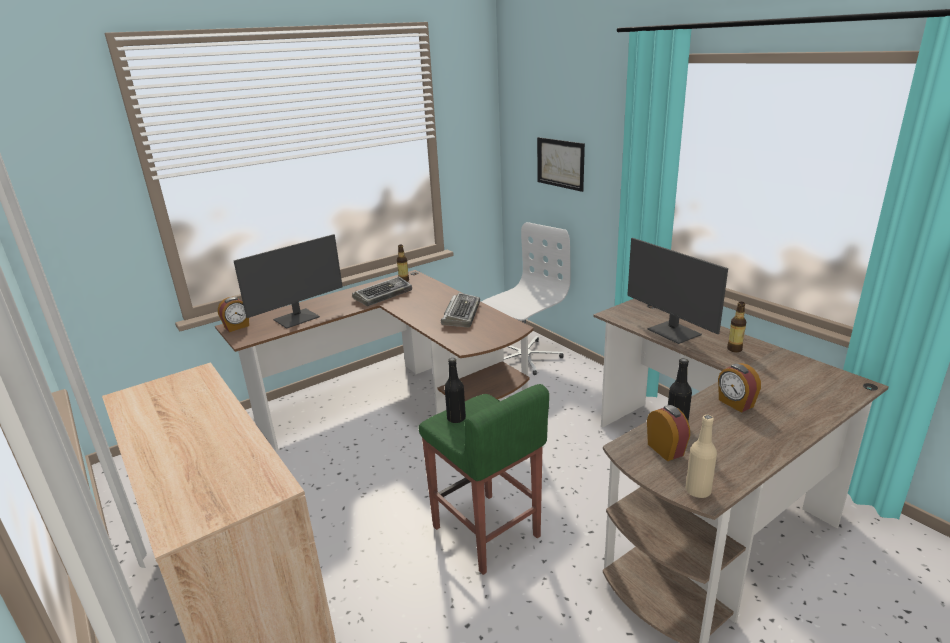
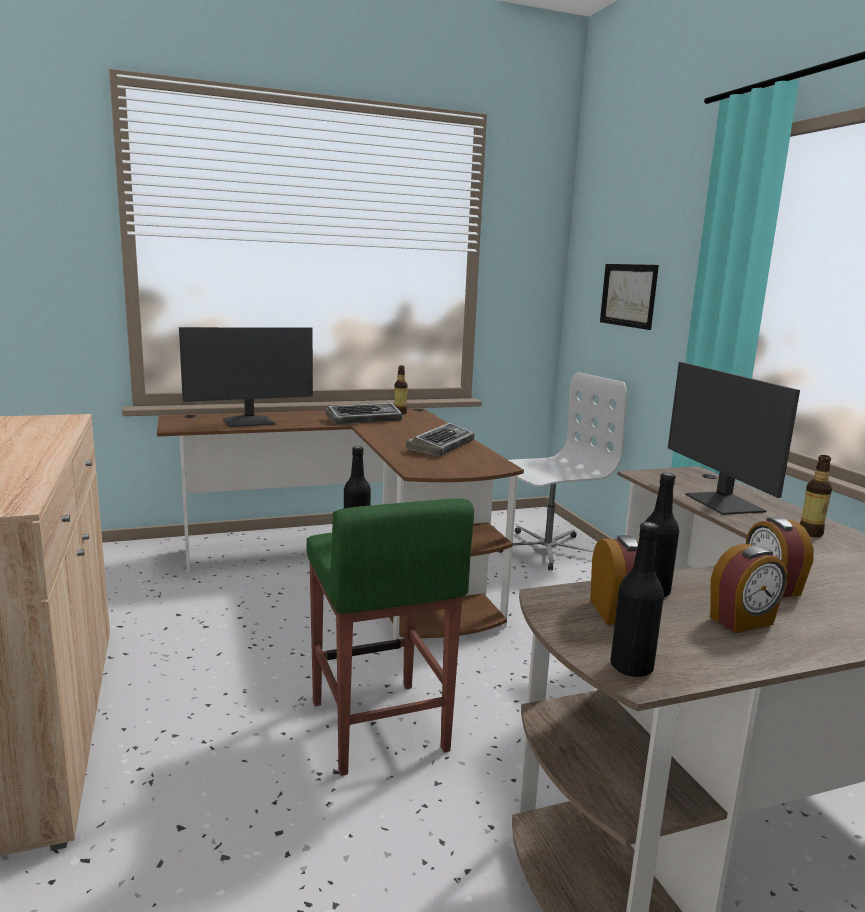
camera: 15 degrees right, 10 degrees down
(237, 327) = (179, 418): alarm clock -> alarm clock (742, 621)
(698, 491) = (631, 667): beige bottle -> black bottle

